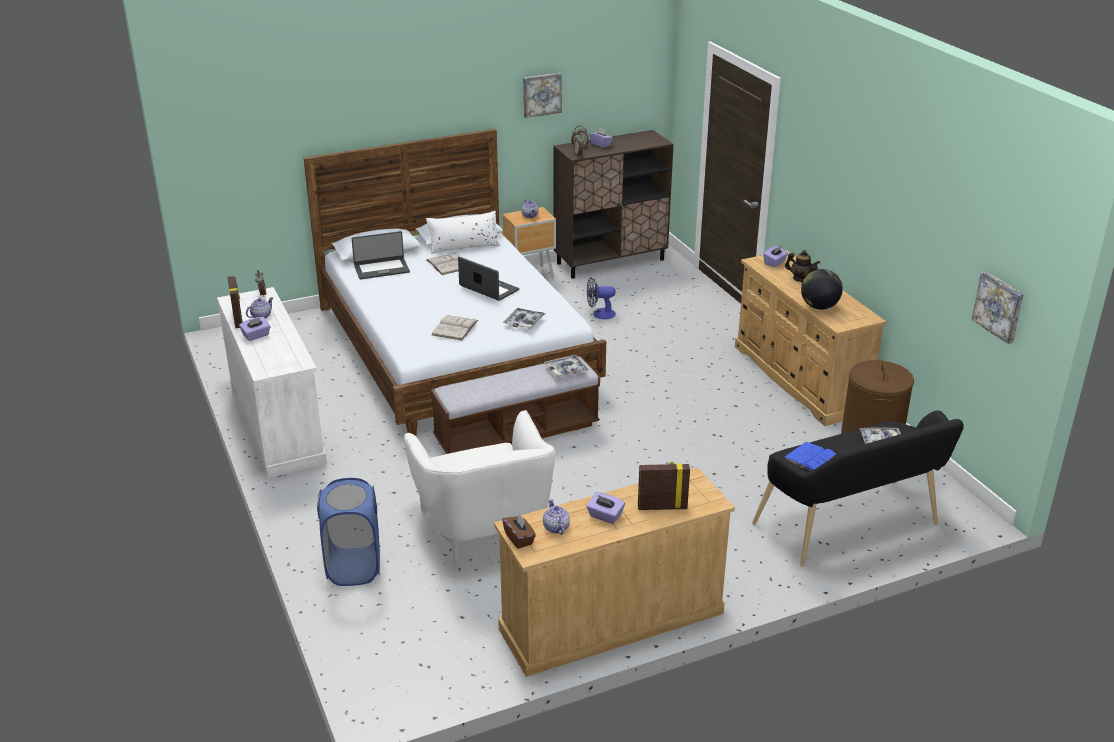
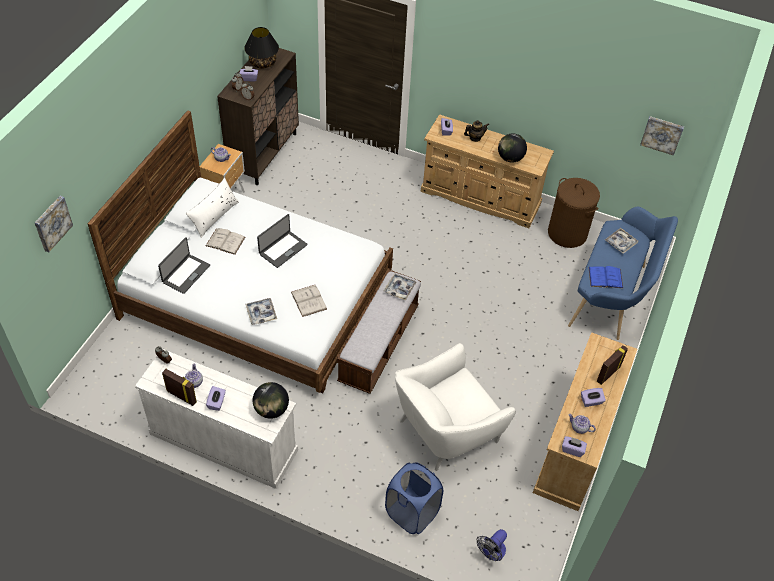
camera: 45 degrees left, 20 degrees up
(289, 361) = (271, 409): none -> globe
(485, 528) = (446, 429): white armchair -> white armchair turned 120 degrees clockwise
(488, 288) = (282, 249): laptop -> laptop turned 135 degrees clockwise
(519, 539) = (572, 449): brown tissue box -> purple tissue box
(524, 322) = (342, 267): tray -> tray (261, 313)
(541, 94) = (205, 64): picture -> picture (52, 223)
(599, 314) = (312, 209): fan -> fan (491, 553)
(630, 140) = (262, 63): none -> black table lamp
(852, 528) = (612, 296): black bench -> blue bench

